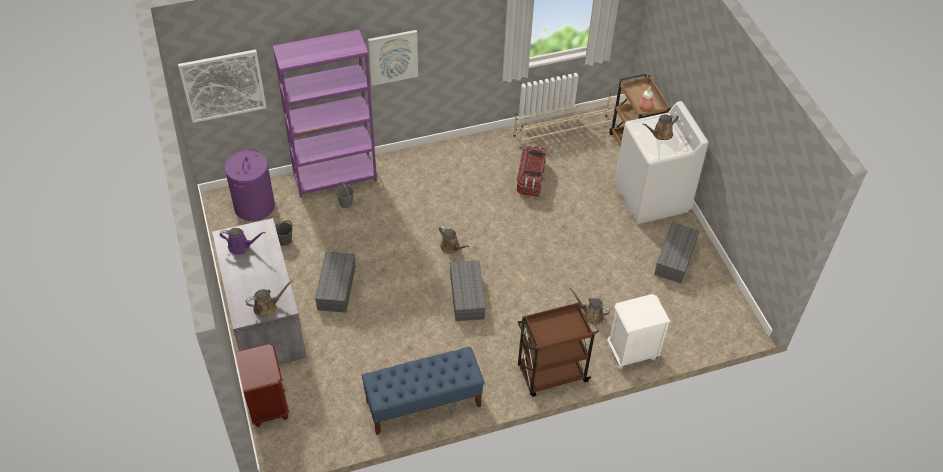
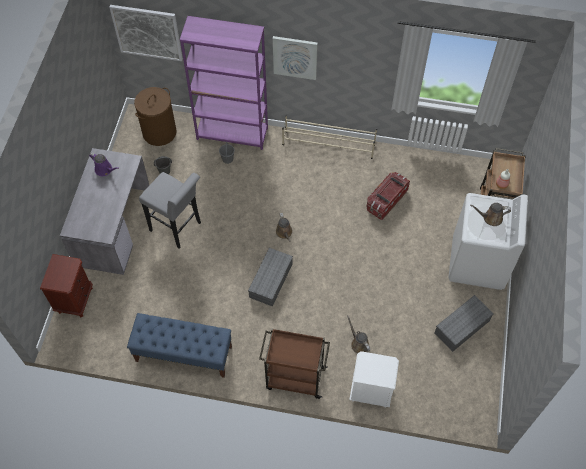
camera: 30 degrees right, 10 degrees up
(254, 206) = (159, 132): purple laundry basket -> brown laundry basket
(267, 307) = (93, 229): brown watering can -> none
(337, 288) = (178, 228): grey storage box -> grey stool
(564, 131) = (442, 169): beige shoe rack -> beige shoe rack (329, 145)

